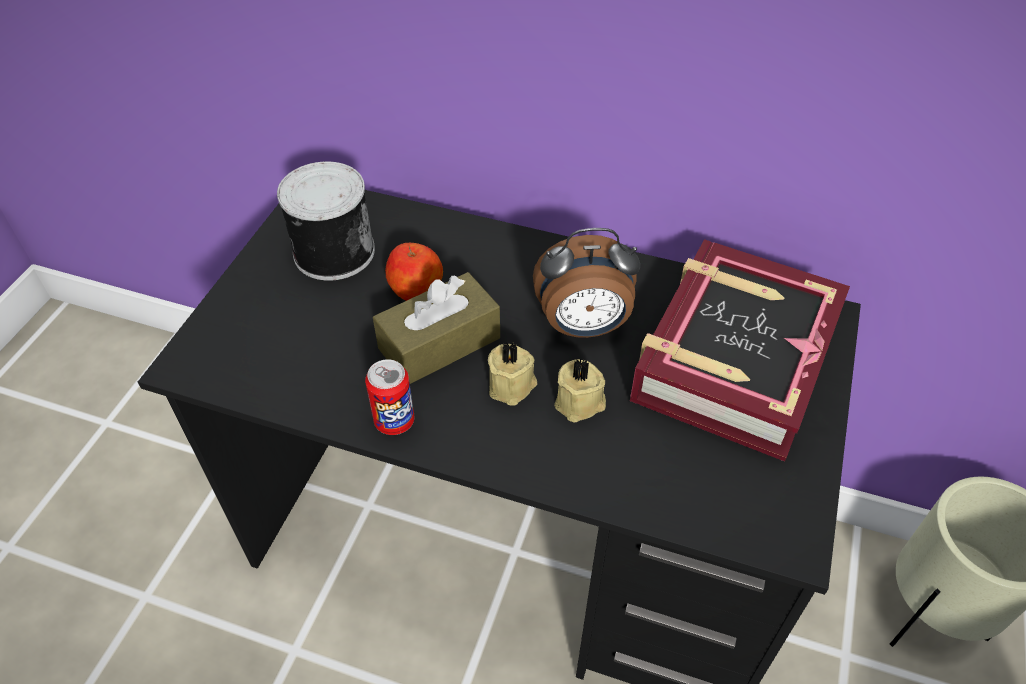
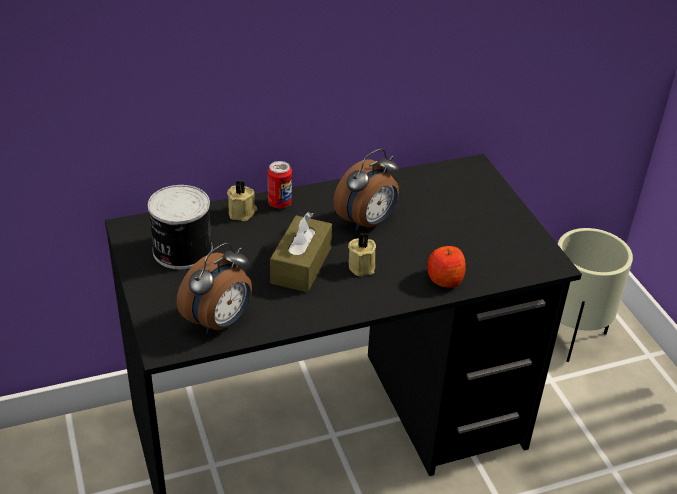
camera: 40 degrees left, 10 degrees down
(271, 367) = (219, 322): none -> alarm clock
(394, 421) = (320, 311): can -> can (279, 203)
(415, 288) = (255, 246): apple -> apple (444, 279)
(580, 404) = (404, 257): beige candle -> beige candle (243, 212)
(733, 359) = (453, 203): book -> none

